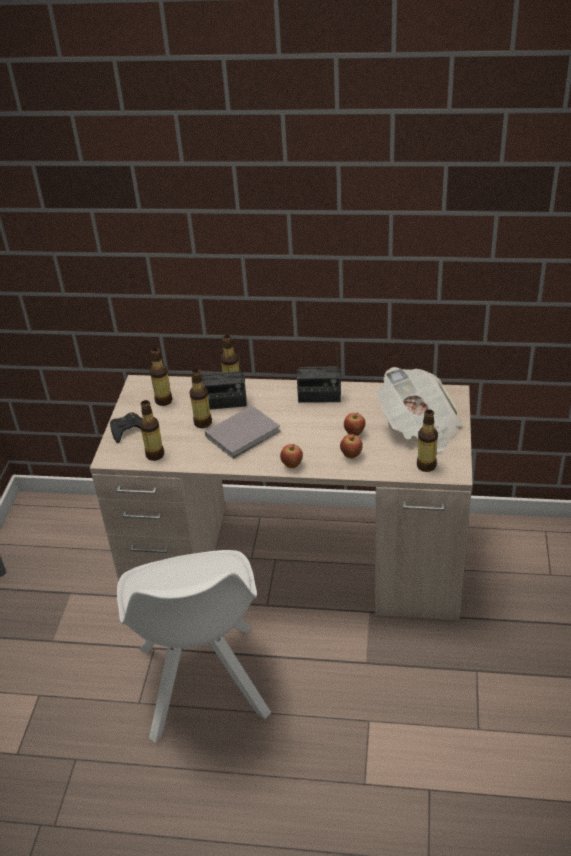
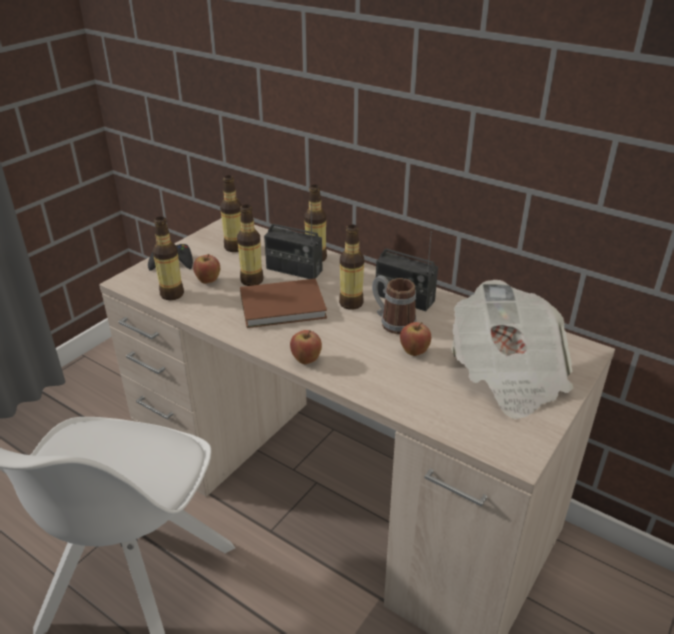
camera: 25 degrees right, 5 degrees down
(245, 434) = (285, 307): grey book -> brown book
(325, 418) = (392, 322): none -> mug
(351, 455) = (389, 377): apple -> apple (208, 281)
(426, 466) = (481, 429): bottle -> bottle (351, 303)

